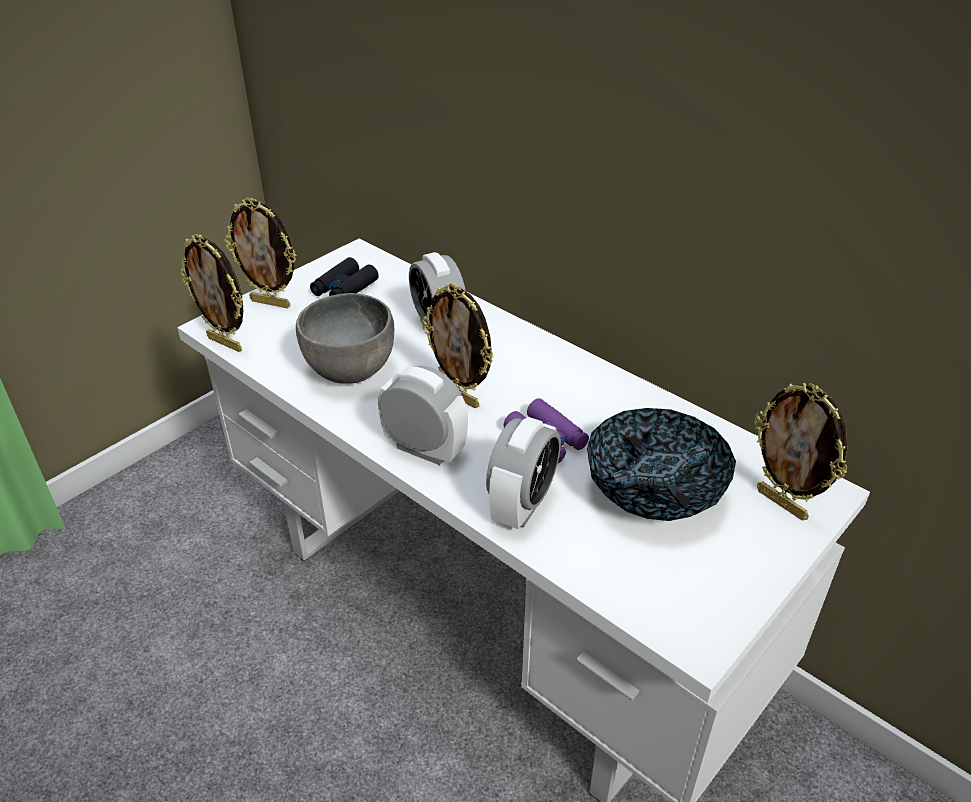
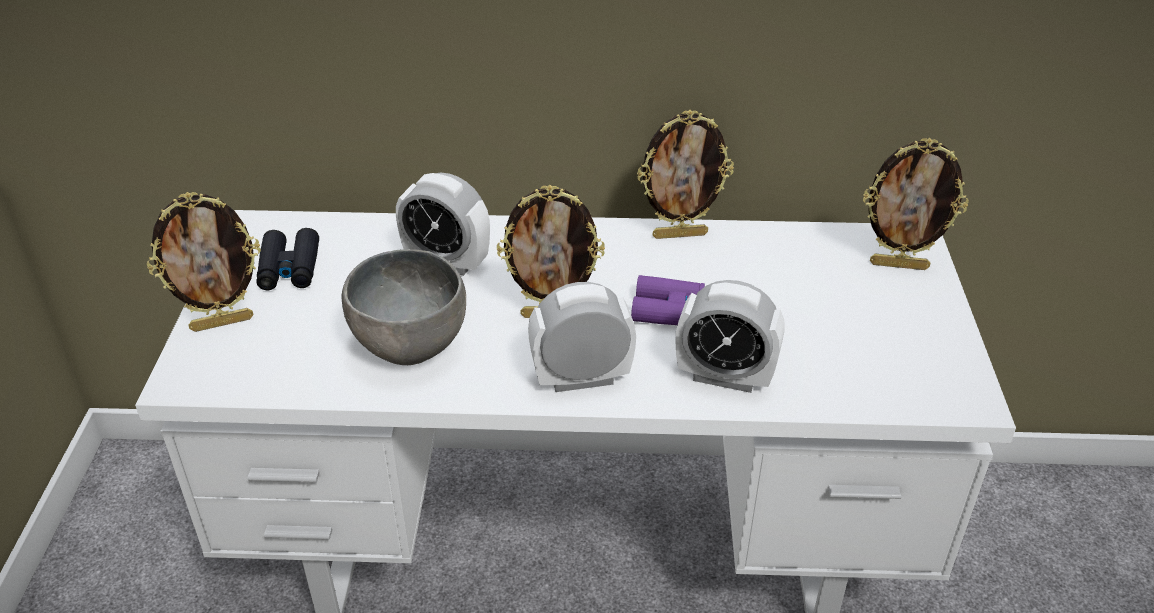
camera: 40 degrees left, 0 degrees up
(226, 343) = (227, 390): picture frame -> picture frame (680, 234)
(522, 505) = (724, 376): alarm clock -> alarm clock turned 120 degrees clockwise
(654, 491) = (805, 306): bowl -> none

